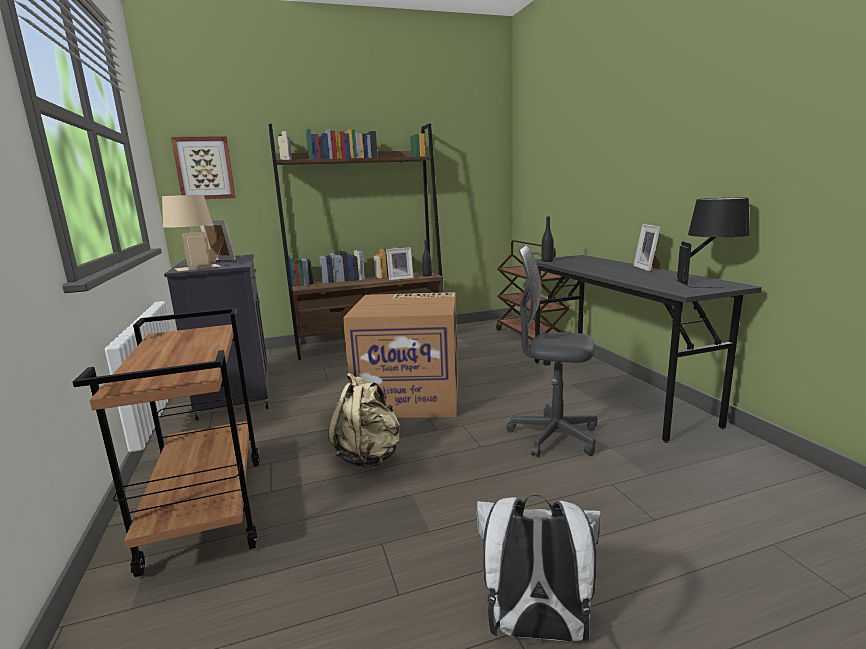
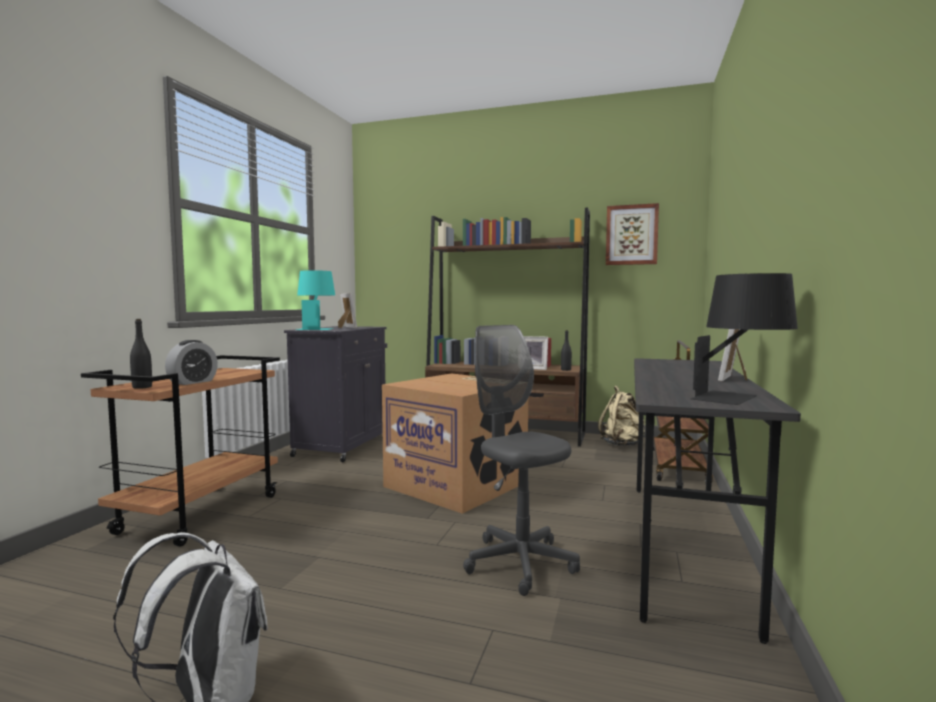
camera: 35 degrees right, 10 degrees down
(195, 266) = (316, 328): beige table lamp -> turquoise table lamp
(204, 168) = (389, 255): picture -> picture (631, 235)
(205, 358) = (193, 382): none -> alarm clock
(369, 456) = (343, 518): beige backpack -> beige backpack (622, 445)
(547, 261) = (647, 361): black bottle -> black bottle (142, 387)

